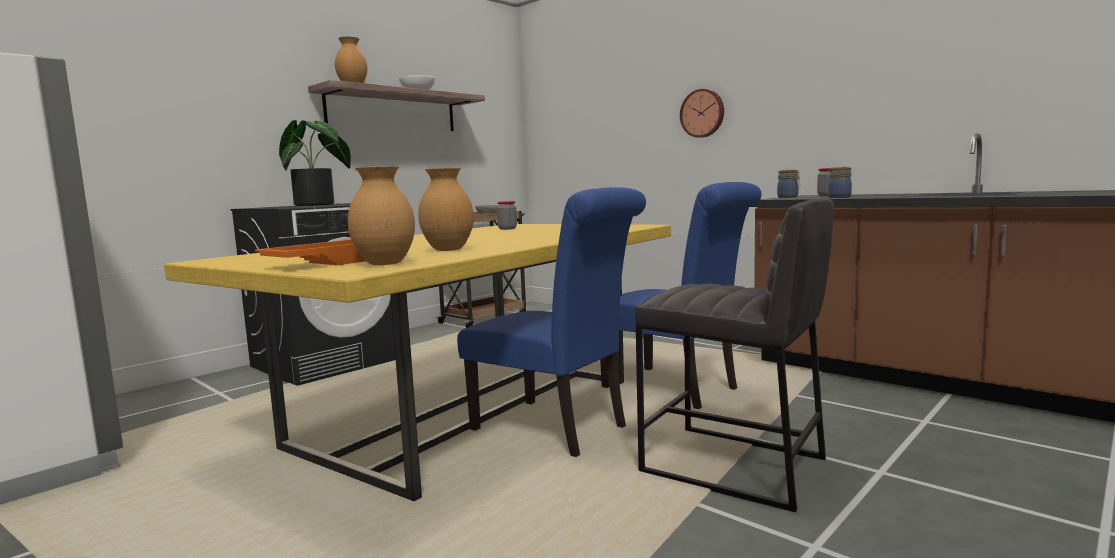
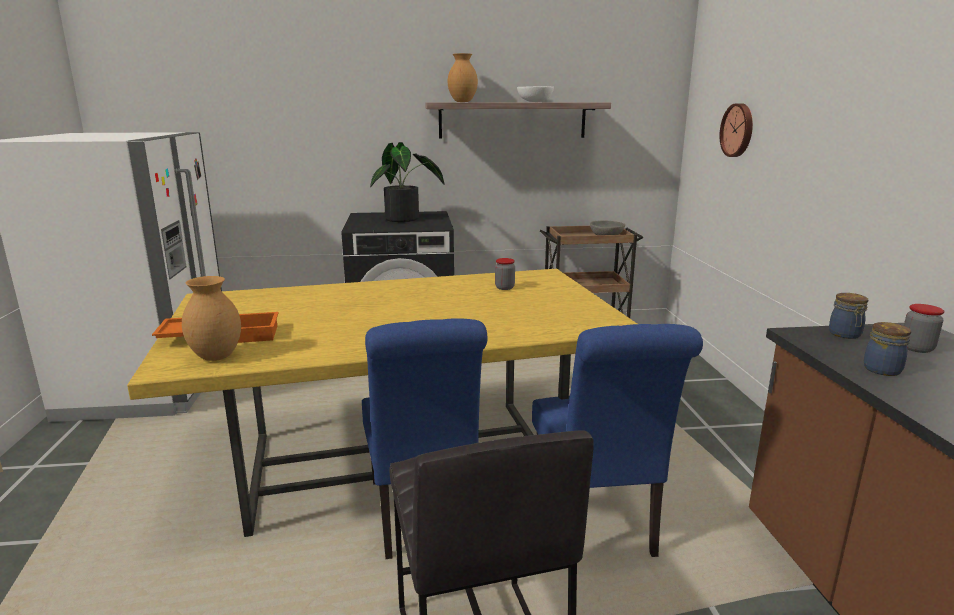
camera: 40 degrees right, 10 degrees up
(447, 250) = (319, 338): brown vase -> none
(703, 113) = (844, 159): wall clock -> wall clock (738, 130)

